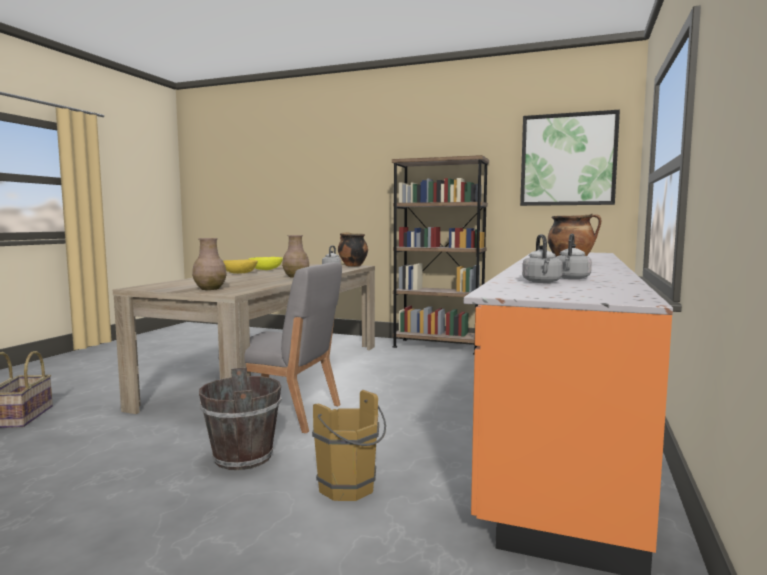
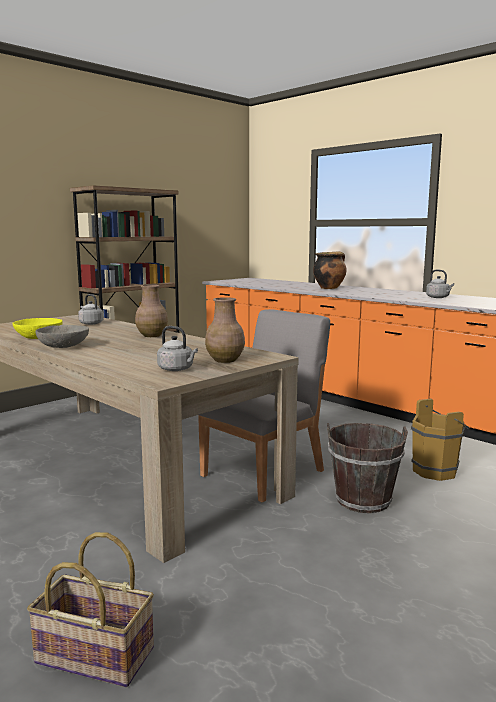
camera: 65 degrees left, 5 degrees up
(239, 273) = (63, 347): yellow bowl -> grey bowl
(352, 265) = (70, 317): cooking pot -> none
(542, 282) = (458, 301): grey kettle -> grey kettle (177, 369)
(568, 159) = (209, 198): picture -> none

